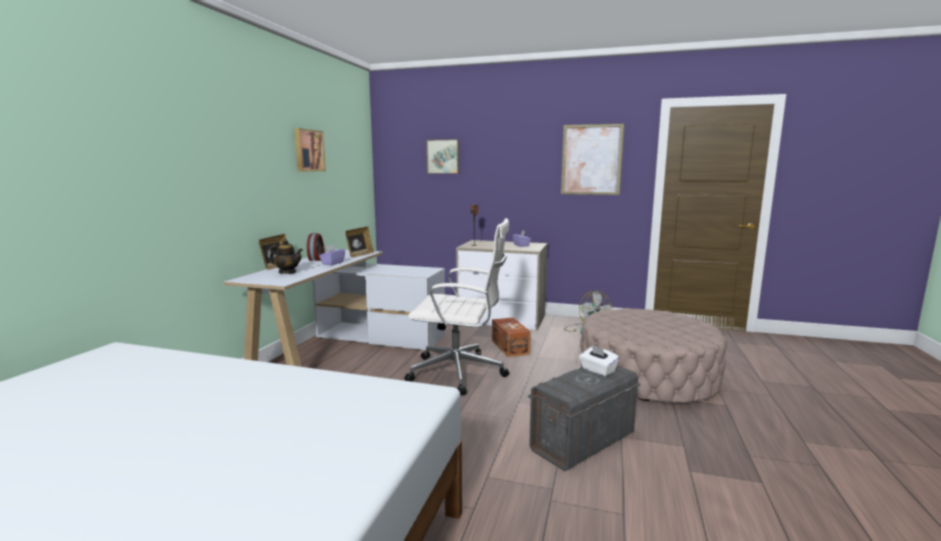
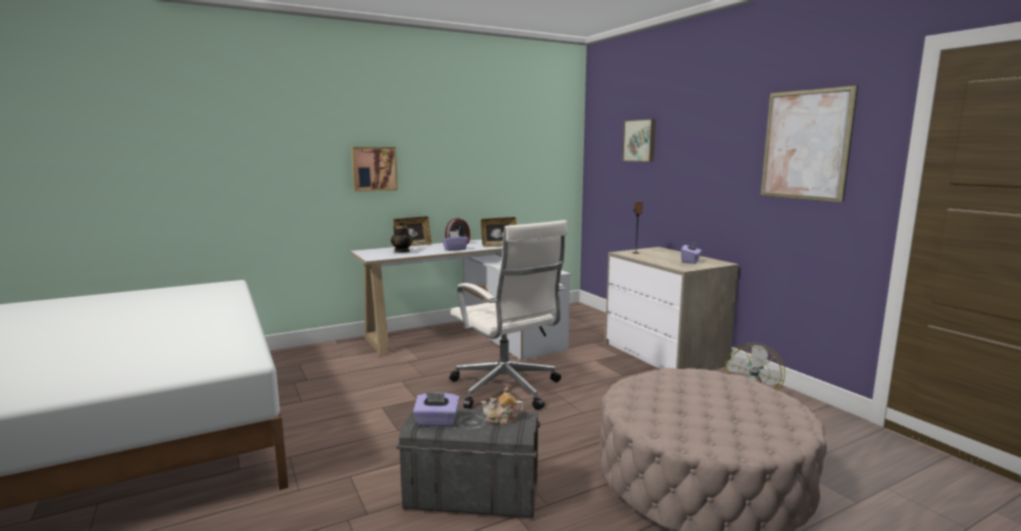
camera: 45 degrees right, 0 degrees up
(308, 150) = (474, 137): picture -> picture (374, 169)
(510, 347) = (607, 385): brown storage box -> none
(572, 388) = (437, 422): none -> purple tissue box
(597, 370) = (502, 419): white tissue box -> teapot

